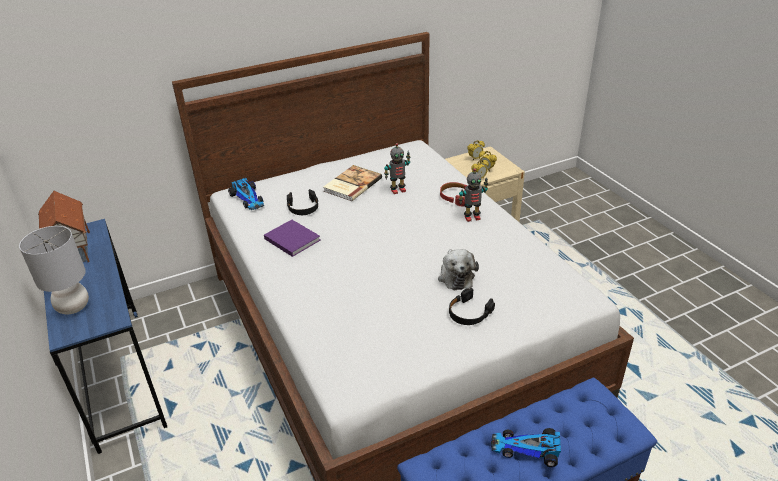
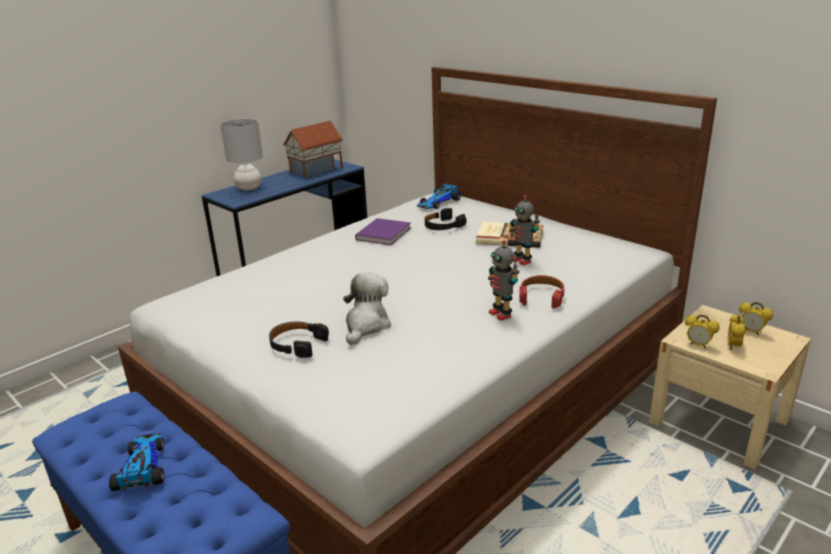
camera: 70 degrees right, 10 degrees down
(455, 276) = (366, 325): plush toy -> plush toy turned 135 degrees clockwise

